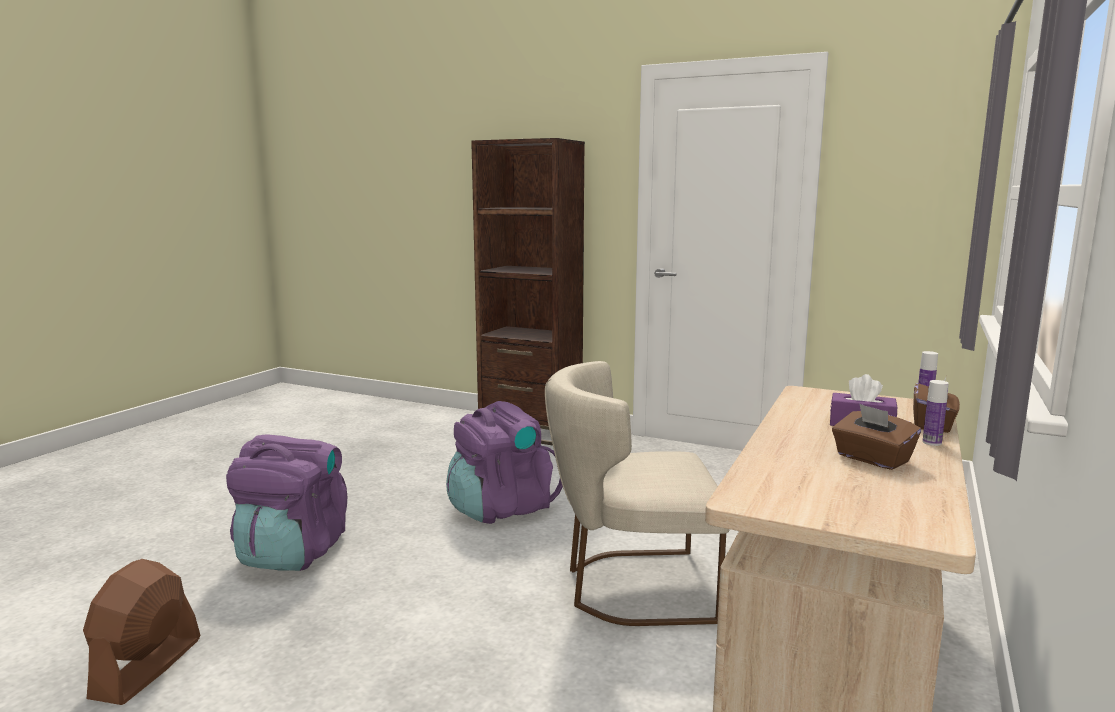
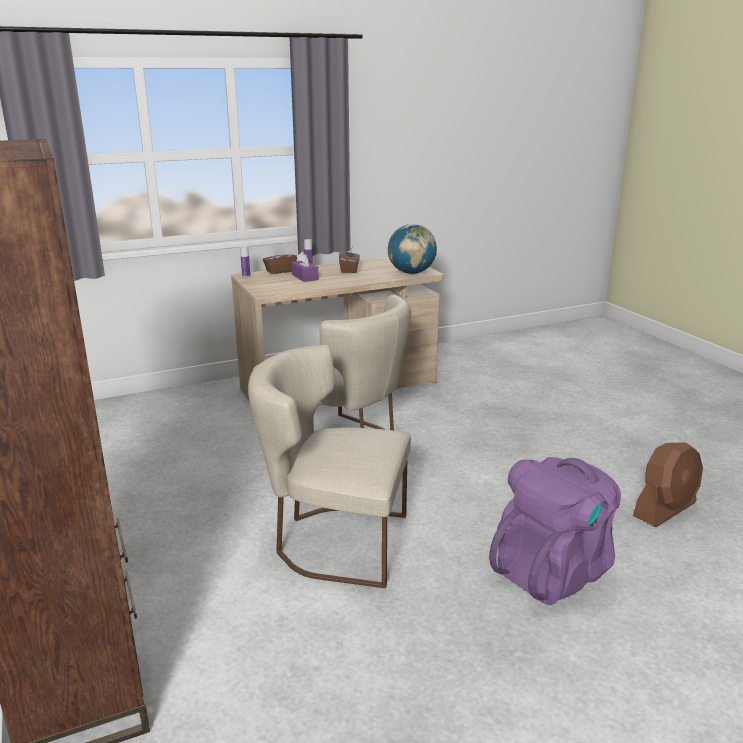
camera: 140 degrees left, 10 degrees up
(501, 508) = (334, 542): purple backpack -> beige chair
(763, 487) = (411, 273): none -> globe

